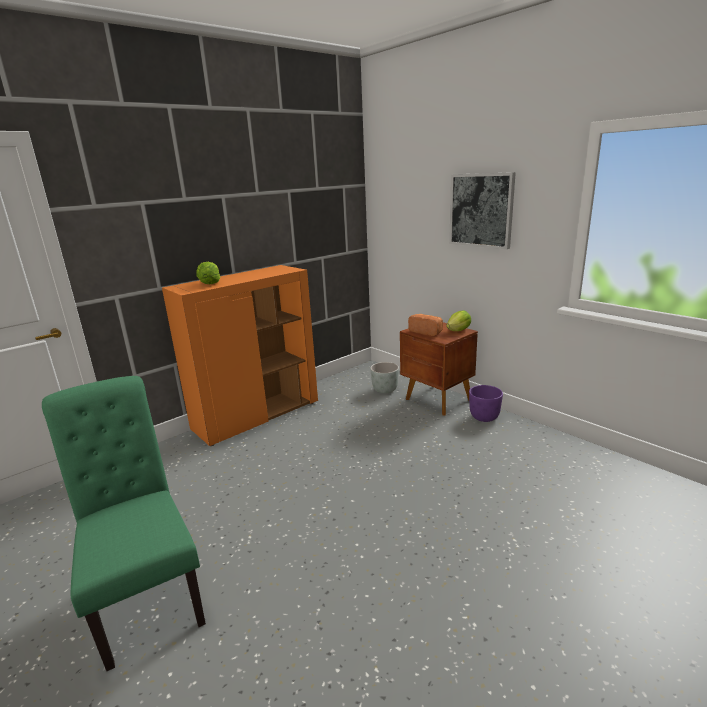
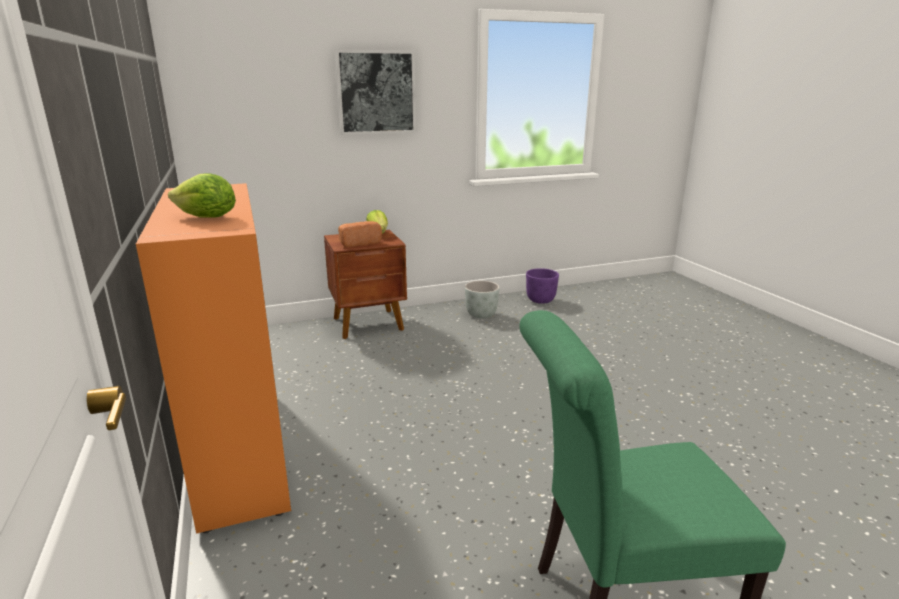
camera: 70 degrees left, 0 degrees up
(385, 390) = (304, 344): grey planter -> grey planter (481, 315)
(484, 417) = (428, 315): purple planter -> purple planter (540, 300)

